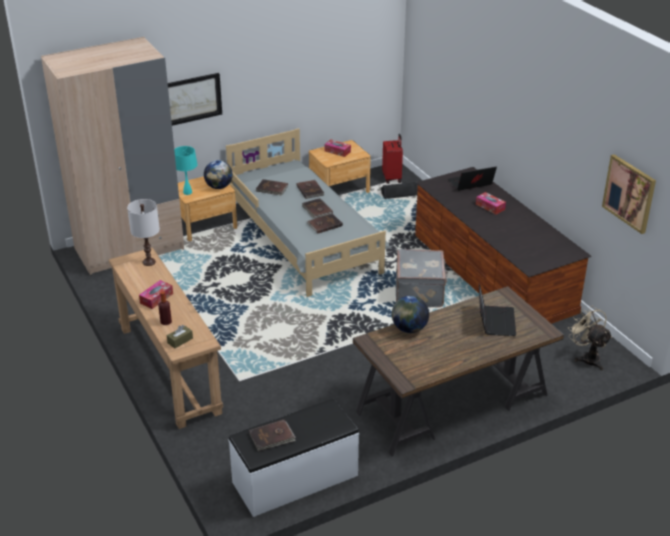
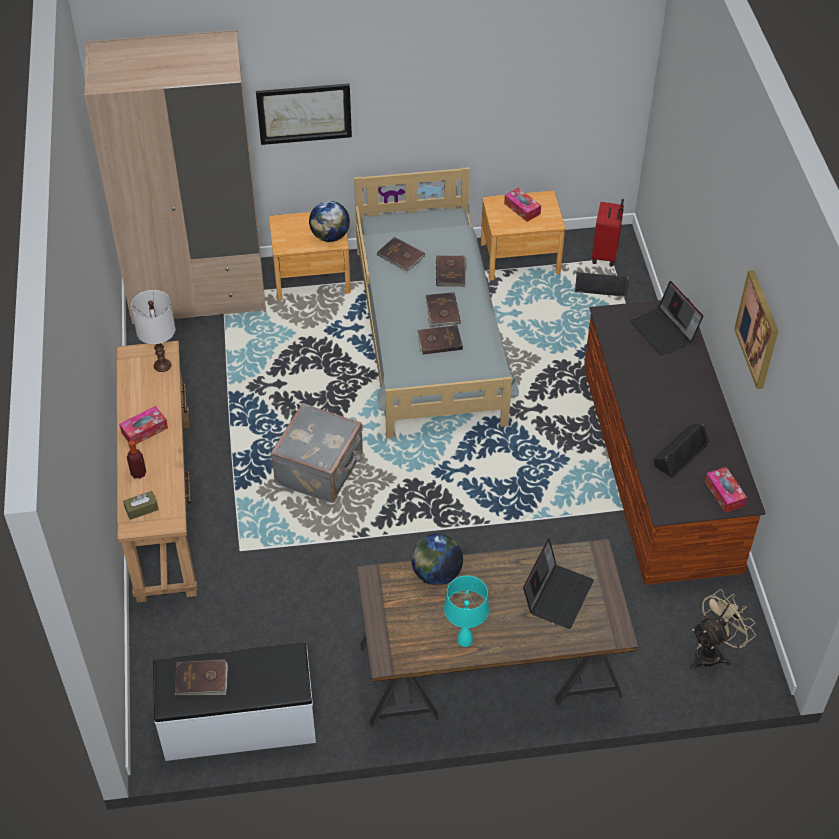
camera: 20 degrees right, 15 degrees up
(188, 192) = (285, 236): turquoise table lamp -> turquoise table lamp (465, 640)
(420, 293) = (540, 473): grey suitcase -> grey suitcase (321, 469)
(470, 184) = (664, 331): laptop -> laptop turned 120 degrees counterclockwise
(490, 207) = (669, 382): tissue box -> tissue box (724, 494)
(520, 238) = (679, 453): none -> black speaker
(587, 357) = (712, 652): beige fan -> beige fan turned 60 degrees clockwise
(629, 193) = (809, 469): picture -> picture (758, 329)

